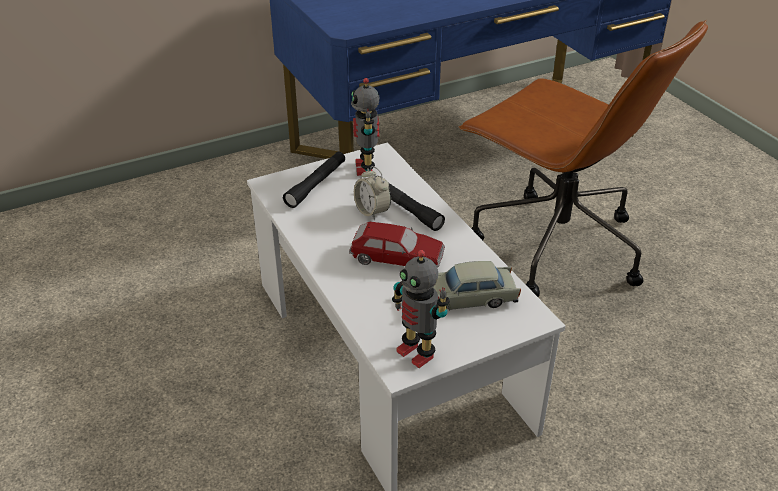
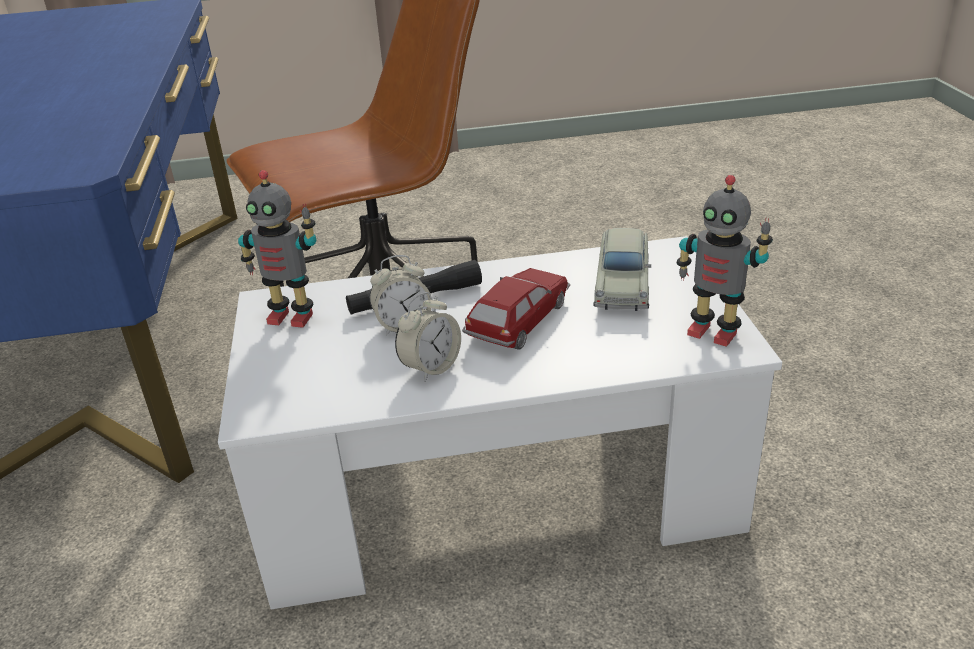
camera: 70 degrees left, 5 degrees down
(316, 184) = (296, 367): black flashlight -> none
(331, 232) = (431, 367): none -> alarm clock
(417, 353) = (713, 332): toy robot -> toy robot turned 60 degrees clockwise

